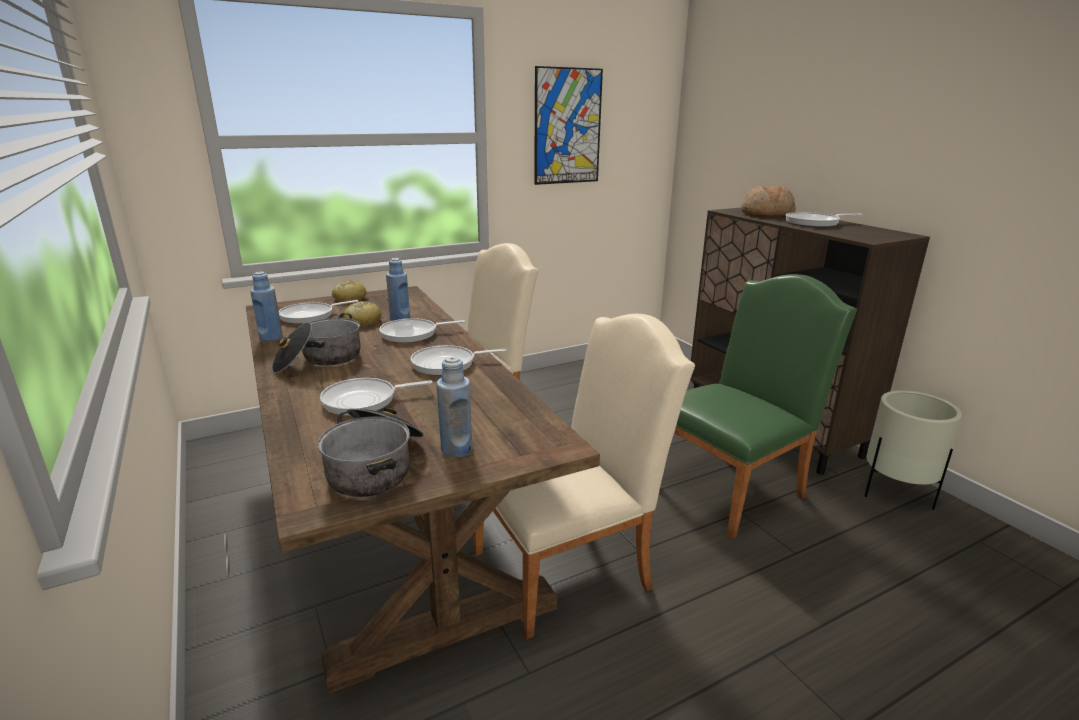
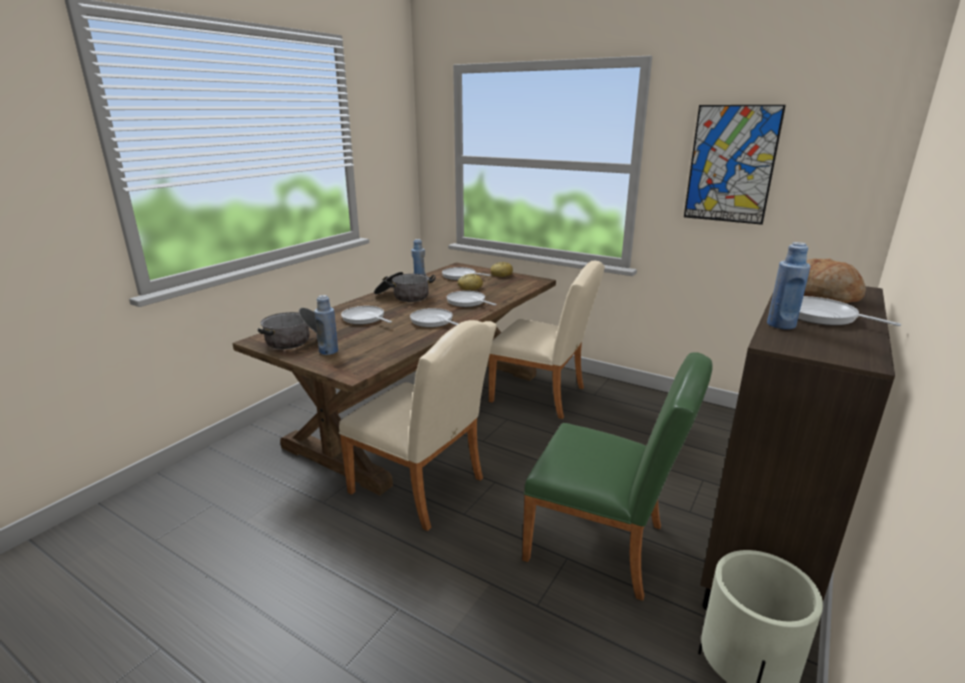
camera: 60 degrees right, 0 degrees up
(400, 319) = (488, 293): blue bottle -> blue bottle (781, 325)

